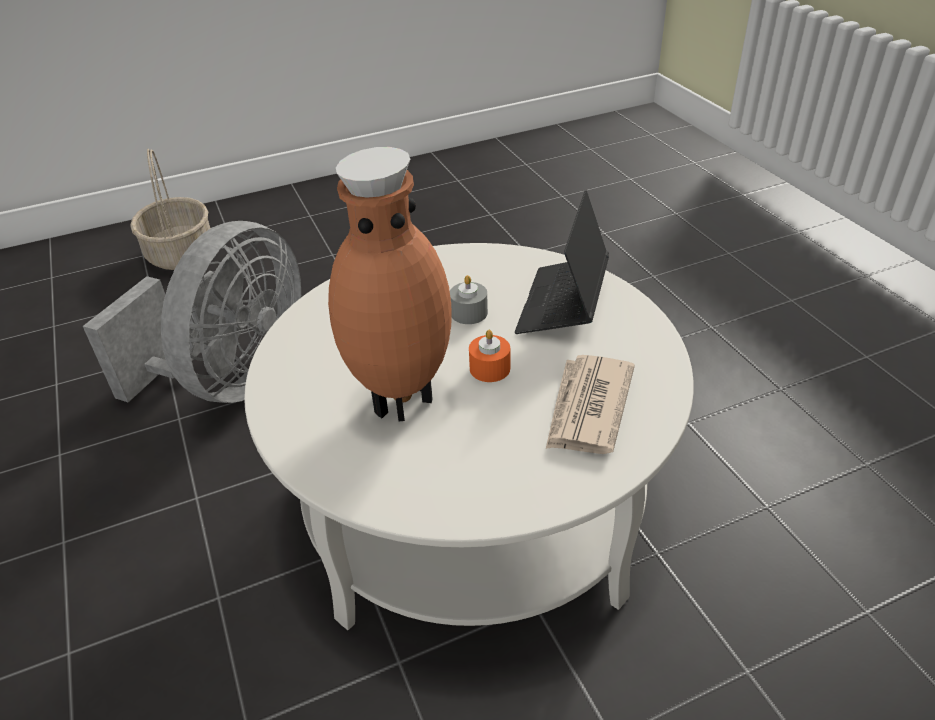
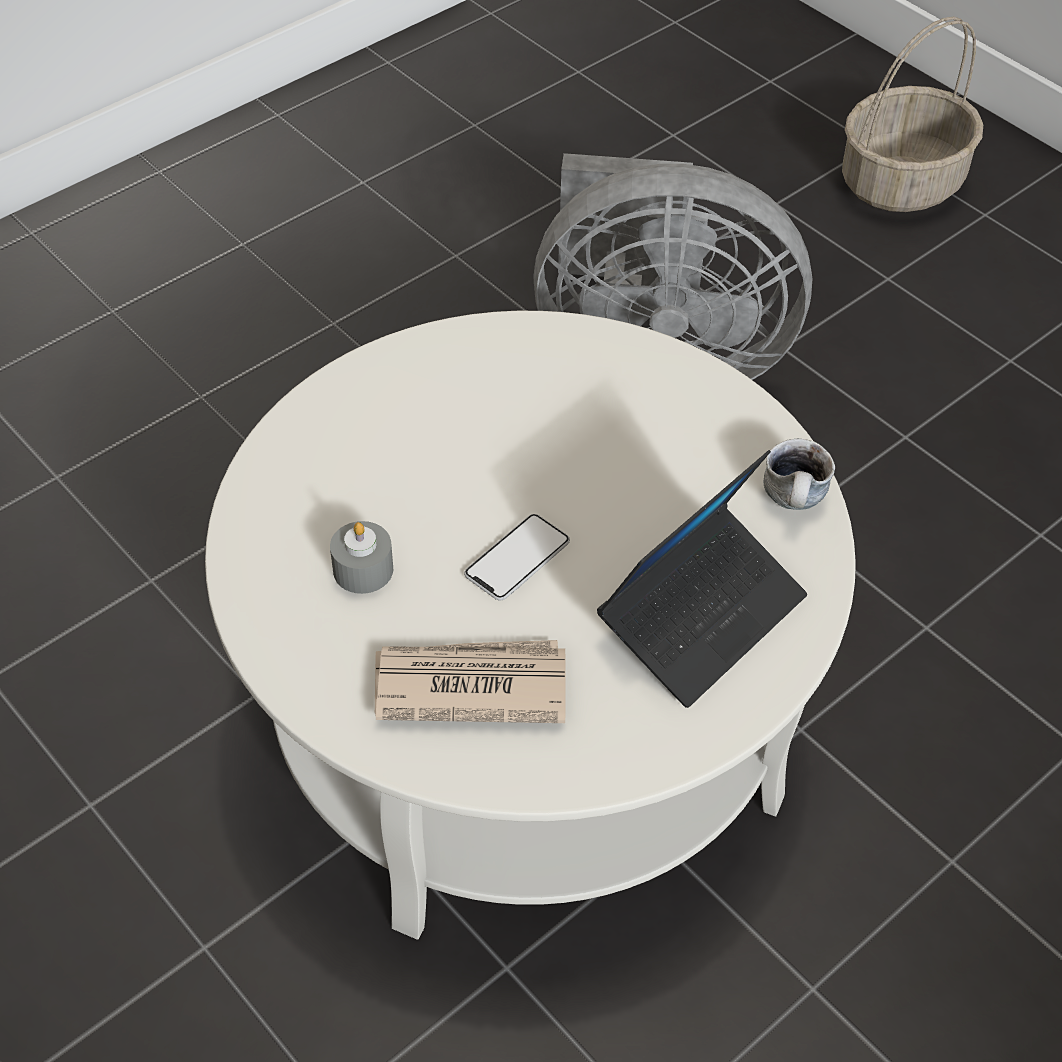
camera: 70 degrees right, 10 degrees up
(401, 398) = (426, 480): brown vase -> none
(469, 312) = (636, 506): grey candle -> grey candle (363, 569)
(489, 368) = (517, 558): orange candle -> phone
(493, 258) = (795, 503): none -> mug
(562, 305) = (702, 616): laptop -> laptop turned 135 degrees clockwise

